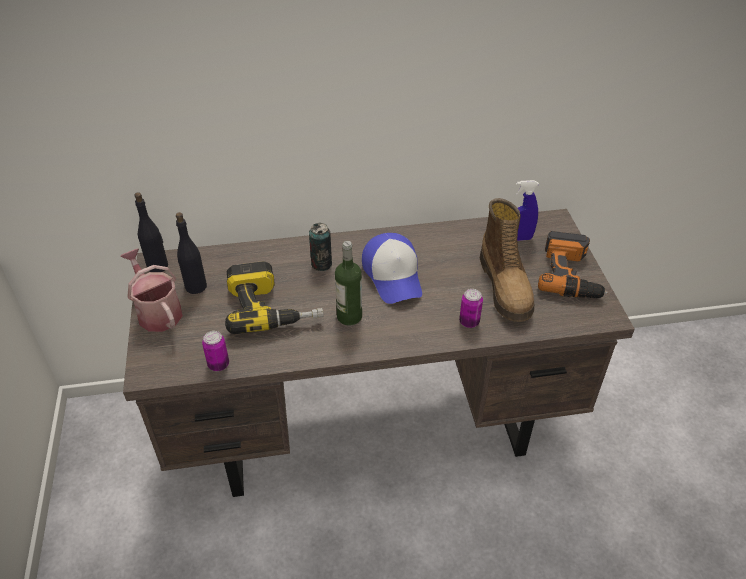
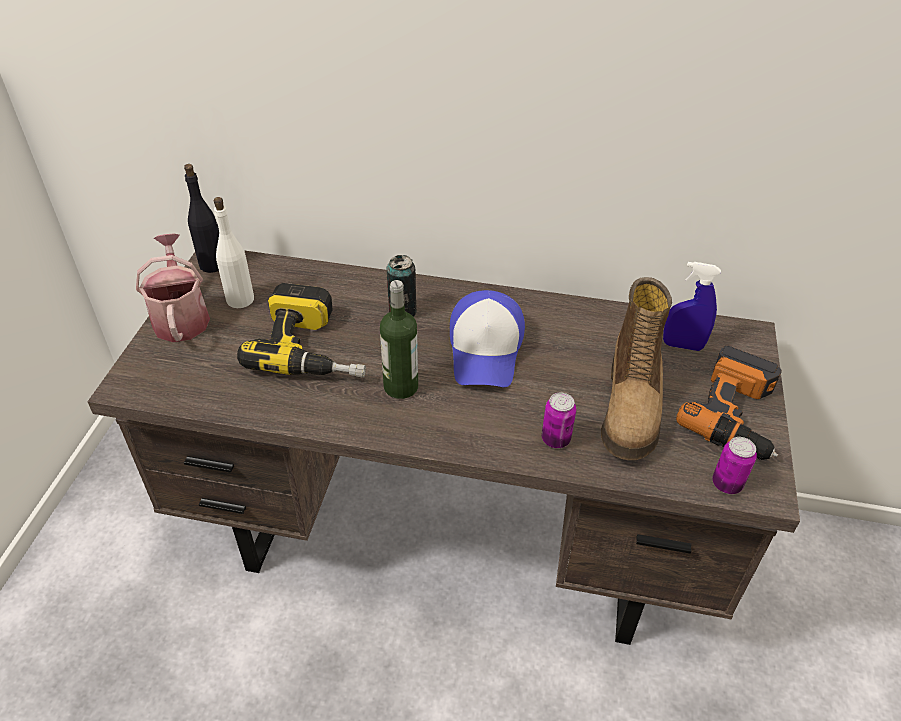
camera: 20 degrees right, 0 degrees up
(195, 286) = (240, 299): black bottle -> white bottle
(218, 364) = (210, 401): can -> can (726, 484)

